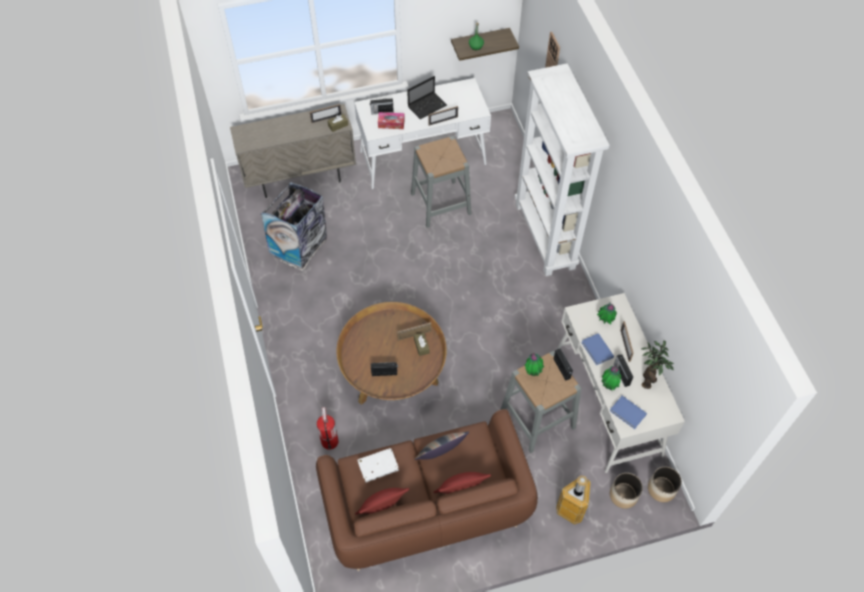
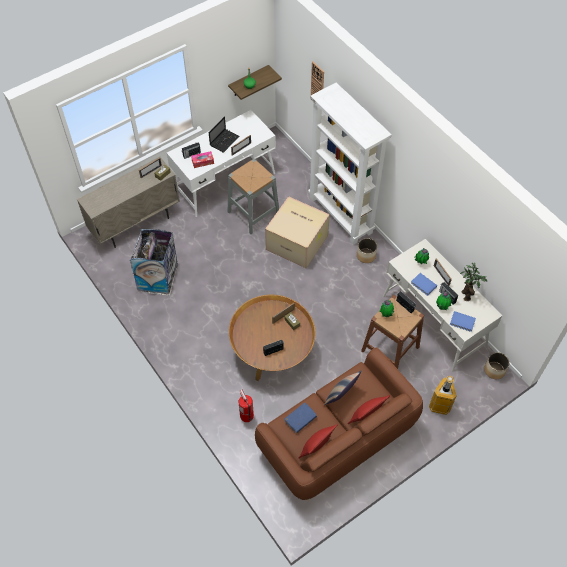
camera: 20 degrees left, 0 degrees up
(378, 467) = (300, 419): white book -> blue book
(479, 253) = (298, 242): none -> cardboard box
(537, 418) = (390, 349): grey stool -> brown stool
(623, 495) = (471, 383): planter -> planter (366, 256)

